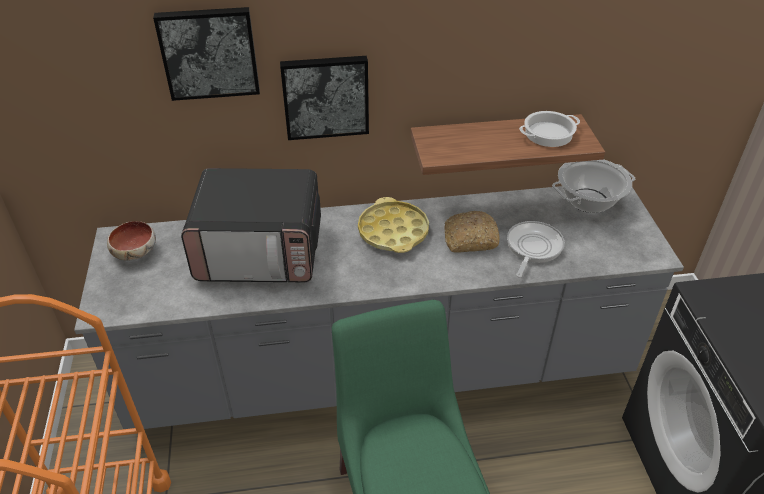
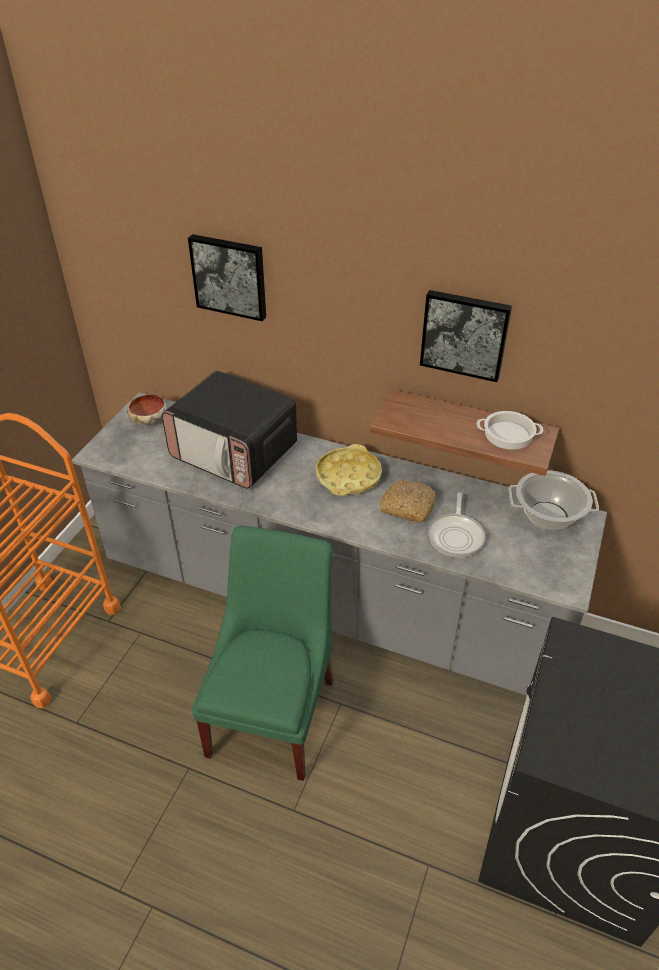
camera: 30 degrees right, 0 degrees up
(325, 96) = (319, 339): picture -> picture (465, 334)
(532, 248) = (456, 536): frying pan -> frying pan turned 135 degrees clockwise

